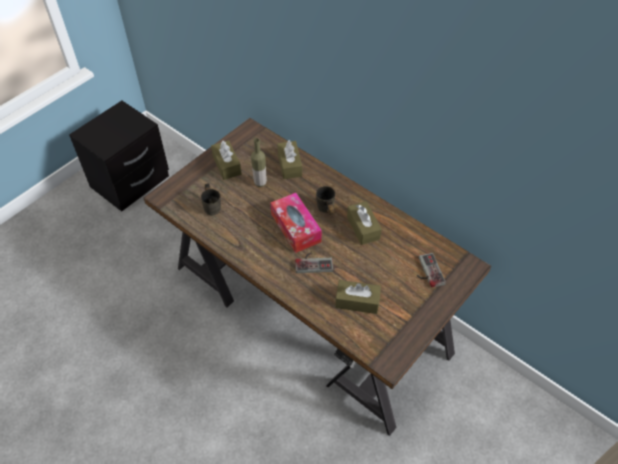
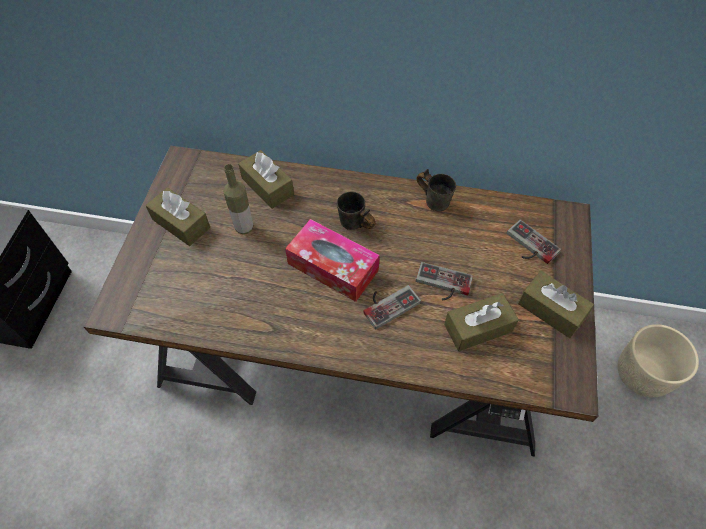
camera: 30 degrees left, 5 degrees up
(213, 206) = (200, 290): grey mug -> grey mug (434, 198)
(353, 268) = (442, 285): none -> game controller
(363, 228) = (416, 227): brown tissue box -> brown tissue box (551, 310)
(510, 428) = (642, 375): none -> beige planter

